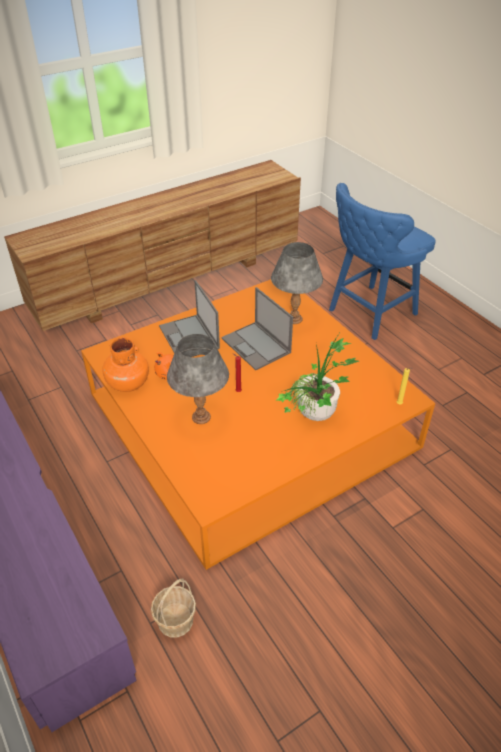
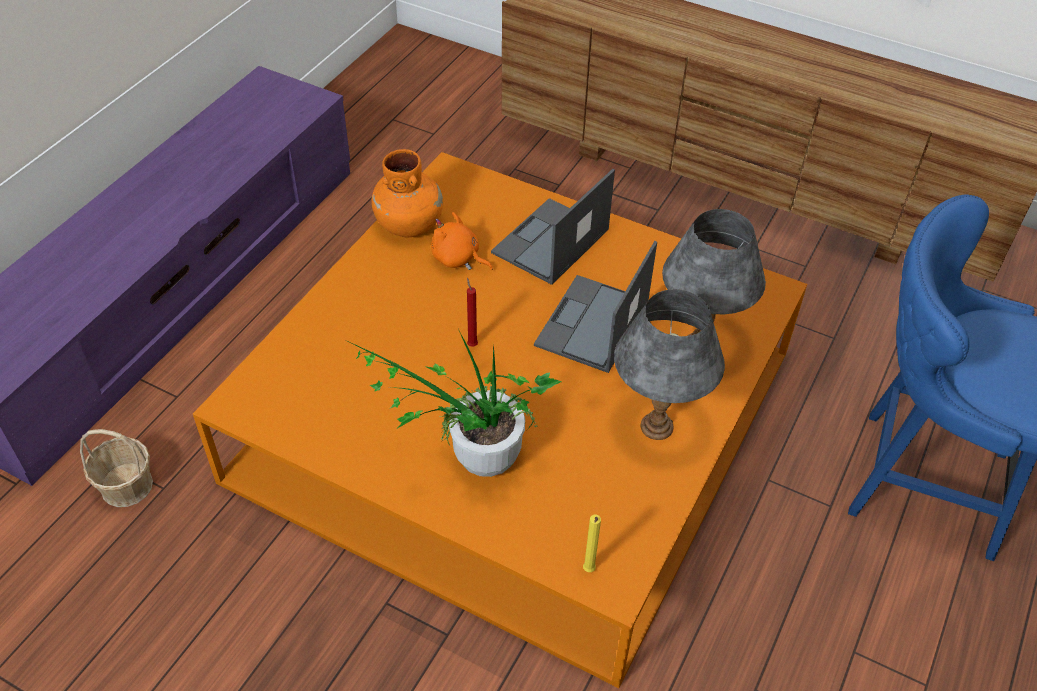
camera: 60 degrees right, 5 degrees up
(201, 417) = (392, 326): grey table lamp -> grey table lamp (657, 426)

